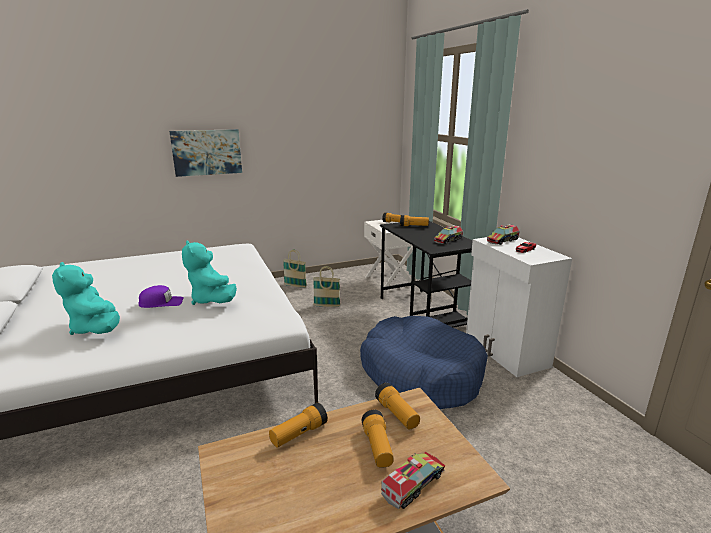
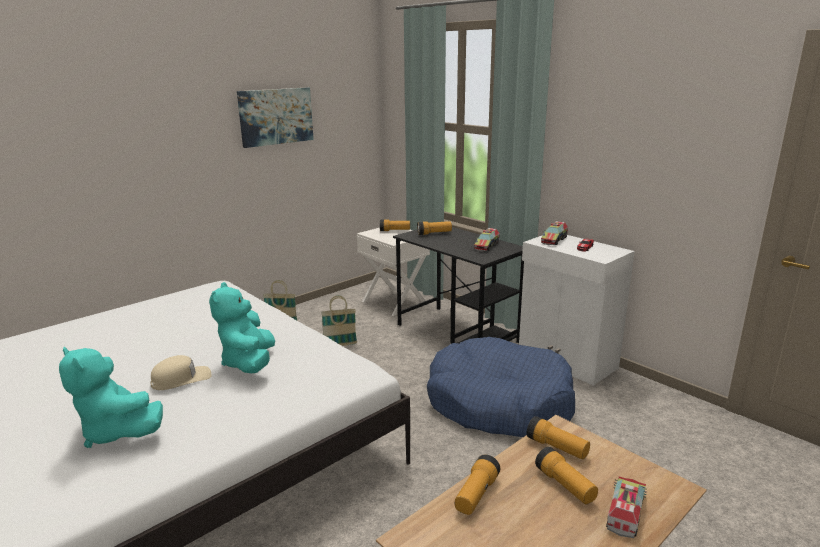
camera: 20 degrees left, 0 degrees up
(161, 302) = (181, 379): purple cap -> beige cap
(207, 152) = (149, 163): picture -> picture (276, 116)
(212, 300) = (249, 363): turquoise plush toy -> turquoise plush toy turned 45 degrees clockwise

